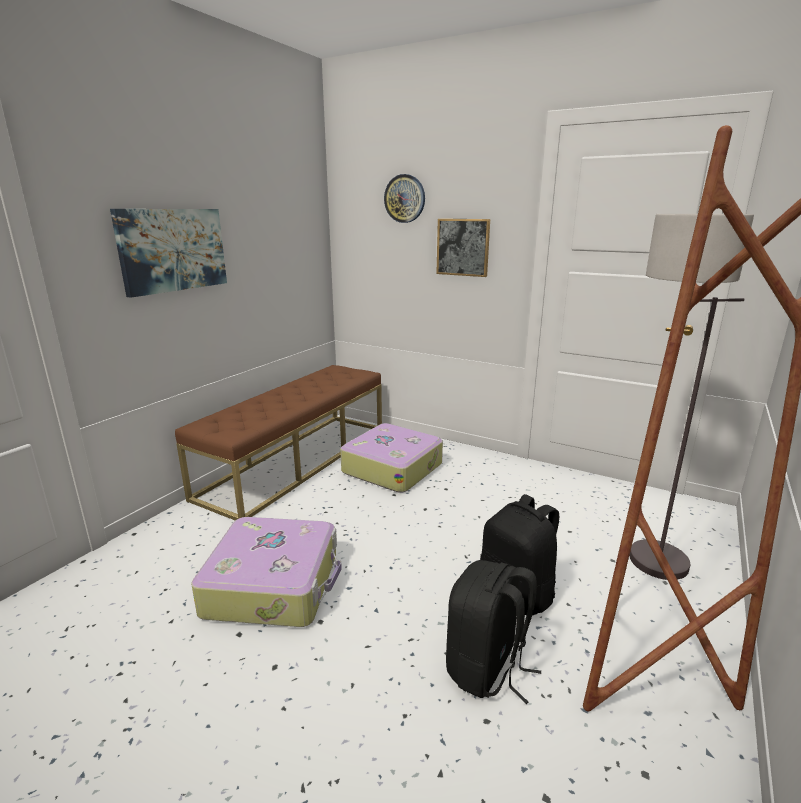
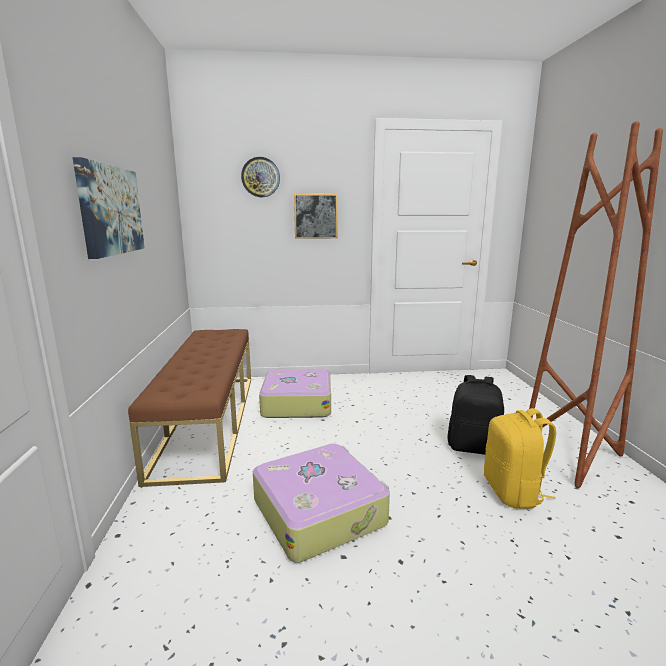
camera: 35 degrees left, 5 degrees down
(487, 668) = (513, 492): black backpack -> yellow backpack
(642, 563) = (505, 408): grey floor lamp -> none

